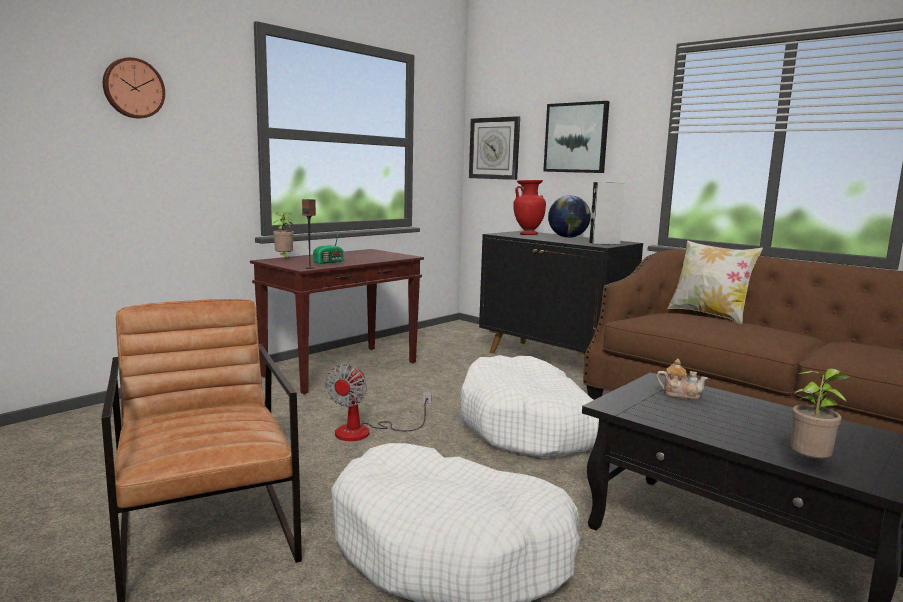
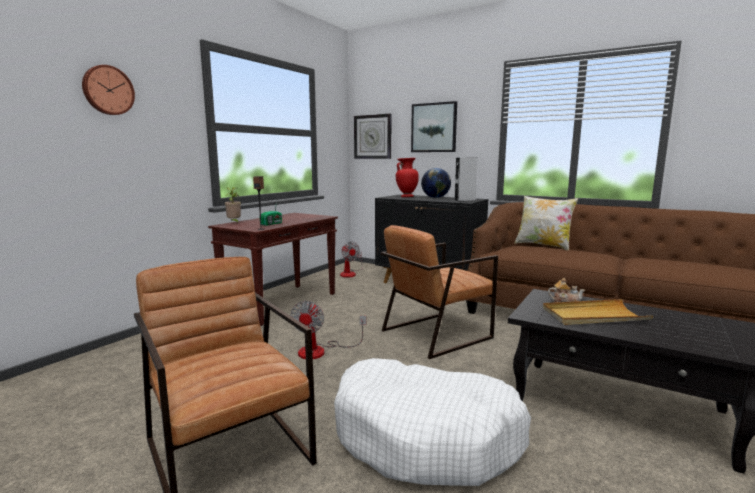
camera: 10 degrees left, 0 degrees up
(449, 337) = (350, 273): none -> fan
(528, 426) = (436, 334): white dog bed -> brown armchair
(706, 414) = (593, 316): none -> beige tray
(810, 464) = (686, 345): potted plant -> none

